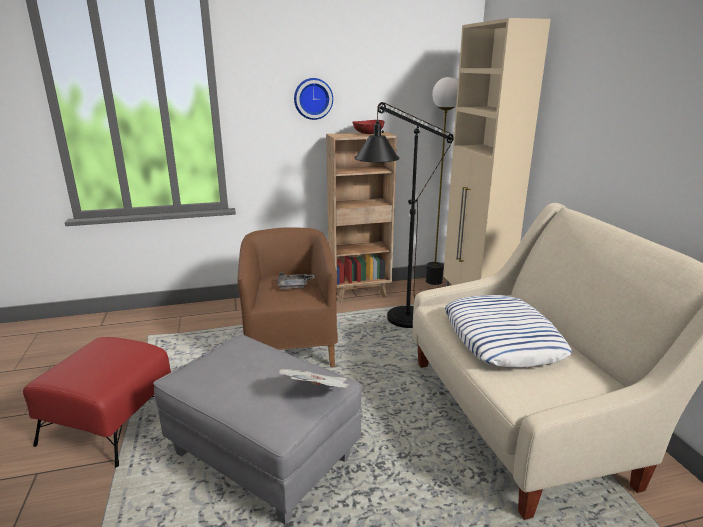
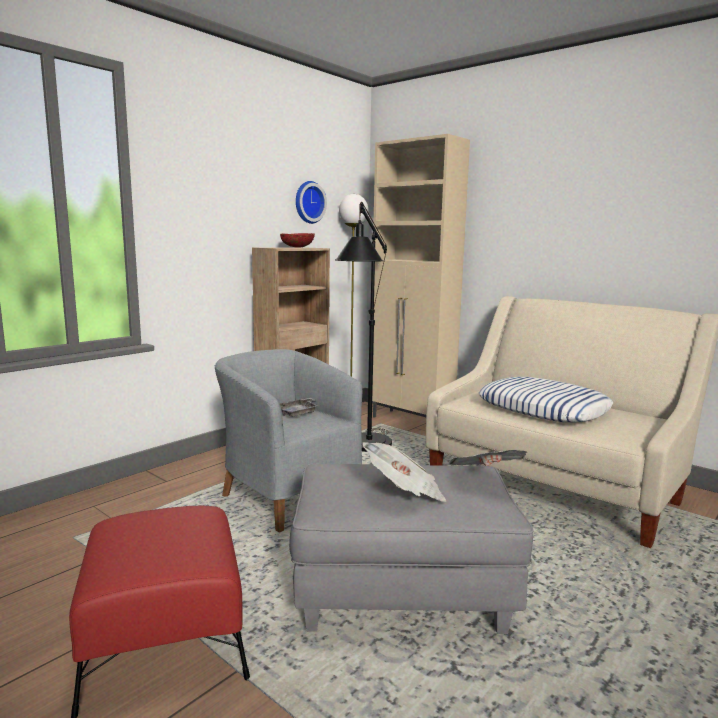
camera: 35 degrees left, 10 degrees down
(241, 383) = (404, 492): none -> newspaper
(290, 345) = (286, 495): brown armchair -> grey armchair
(313, 98) = (234, 207): wall clock -> wall clock (308, 202)

